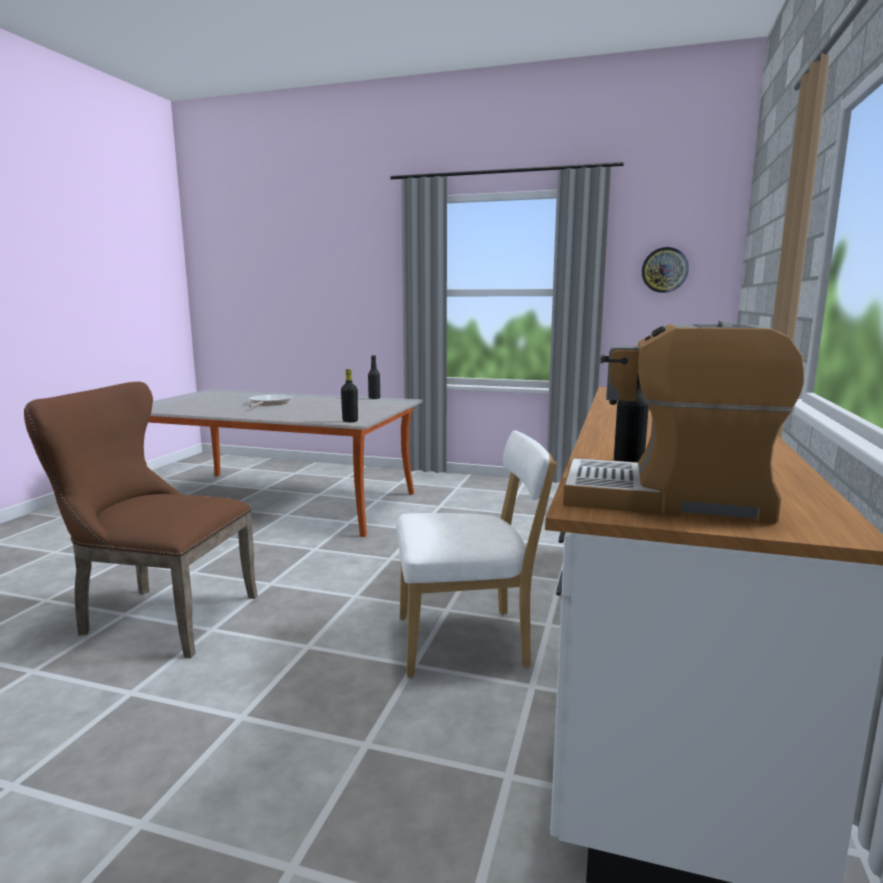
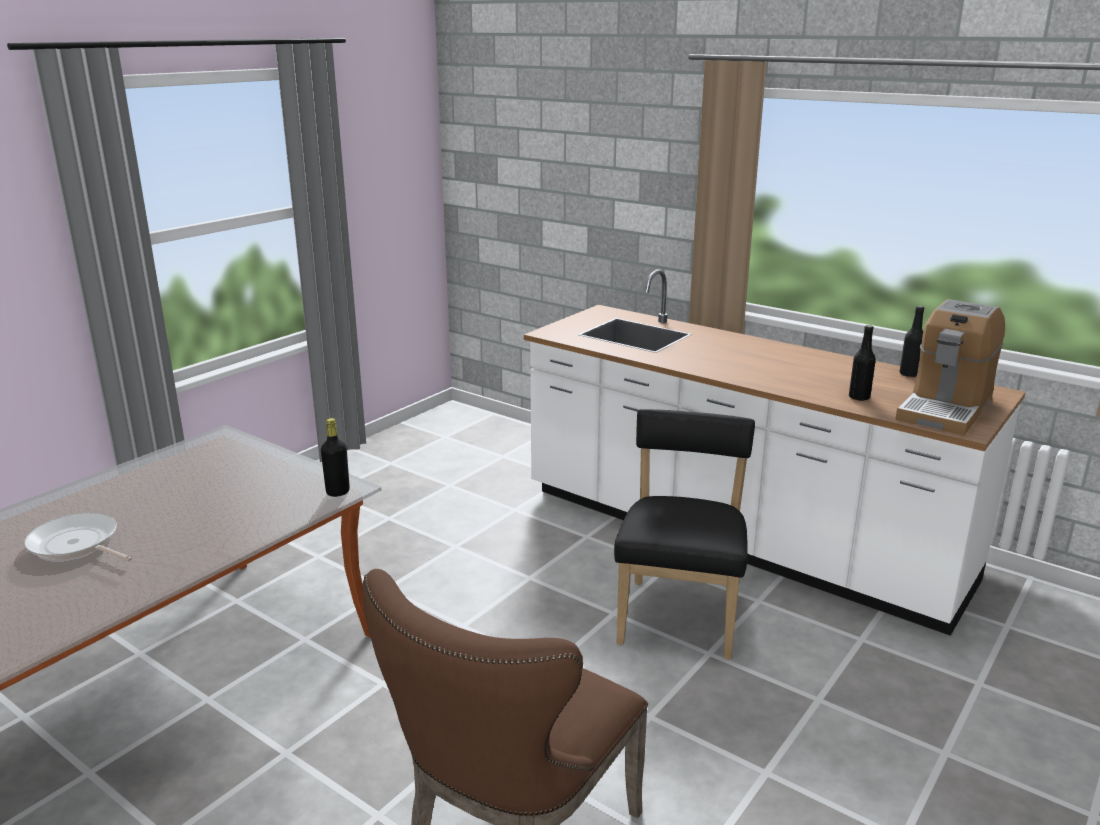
camera: 70 degrees left, 10 degrees up
(374, 398) = (165, 453): black bottle -> black bottle (909, 374)
(469, 641) = (680, 614): white chair -> black chair
(664, 270) = (384, 168): wall clock -> none

